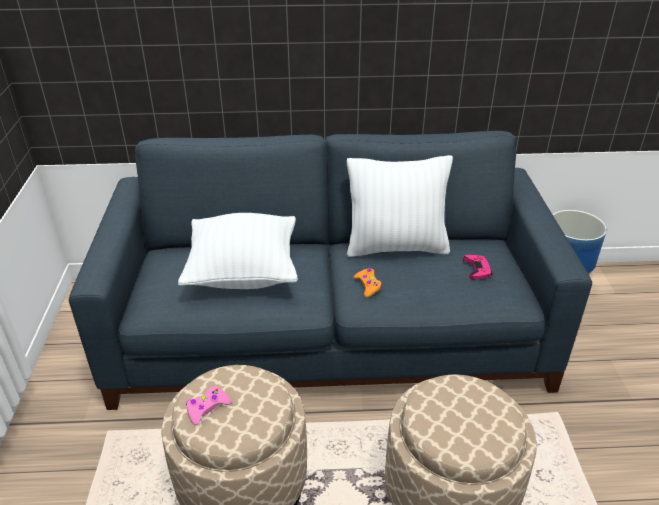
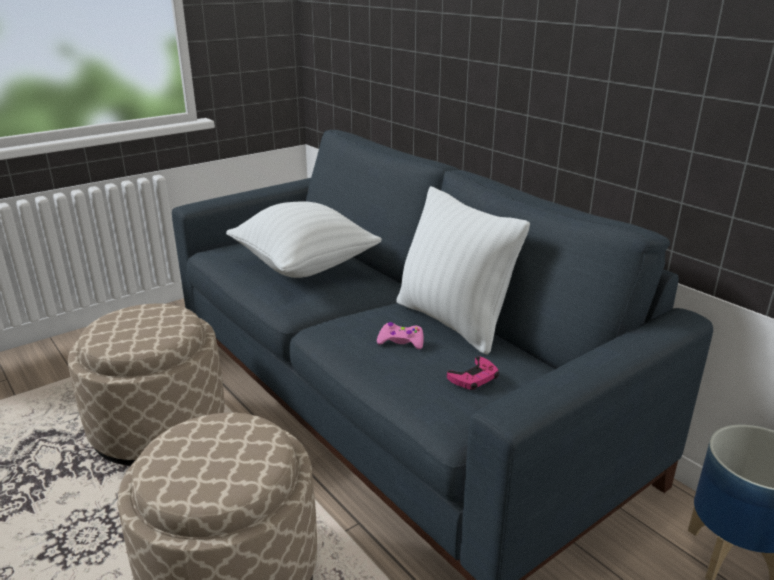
camera: 55 degrees right, 10 degrees down
(207, 408) = (127, 317): pink game controller -> pink game controller (401, 341)
(368, 285) = (356, 324): orange game controller -> none

